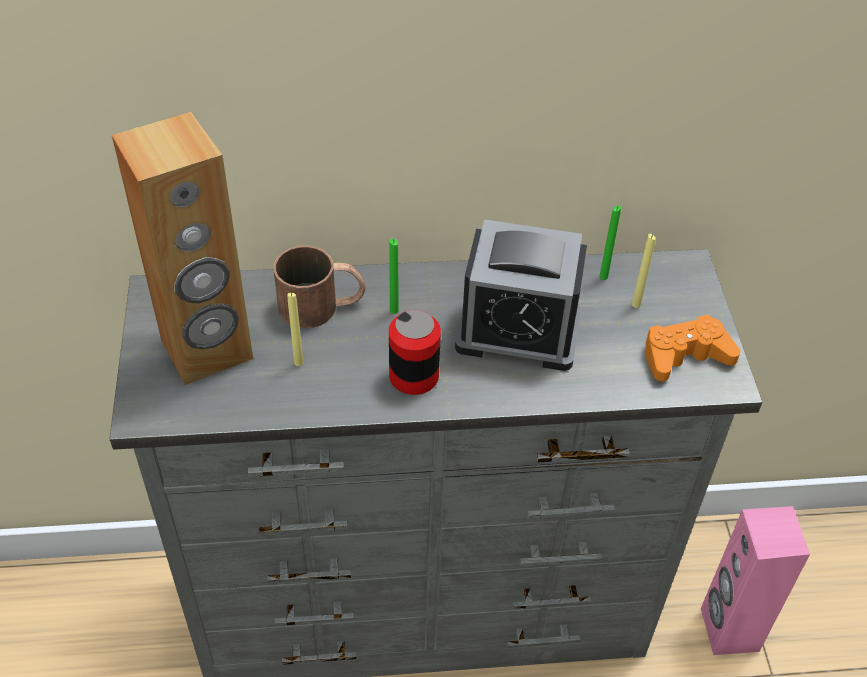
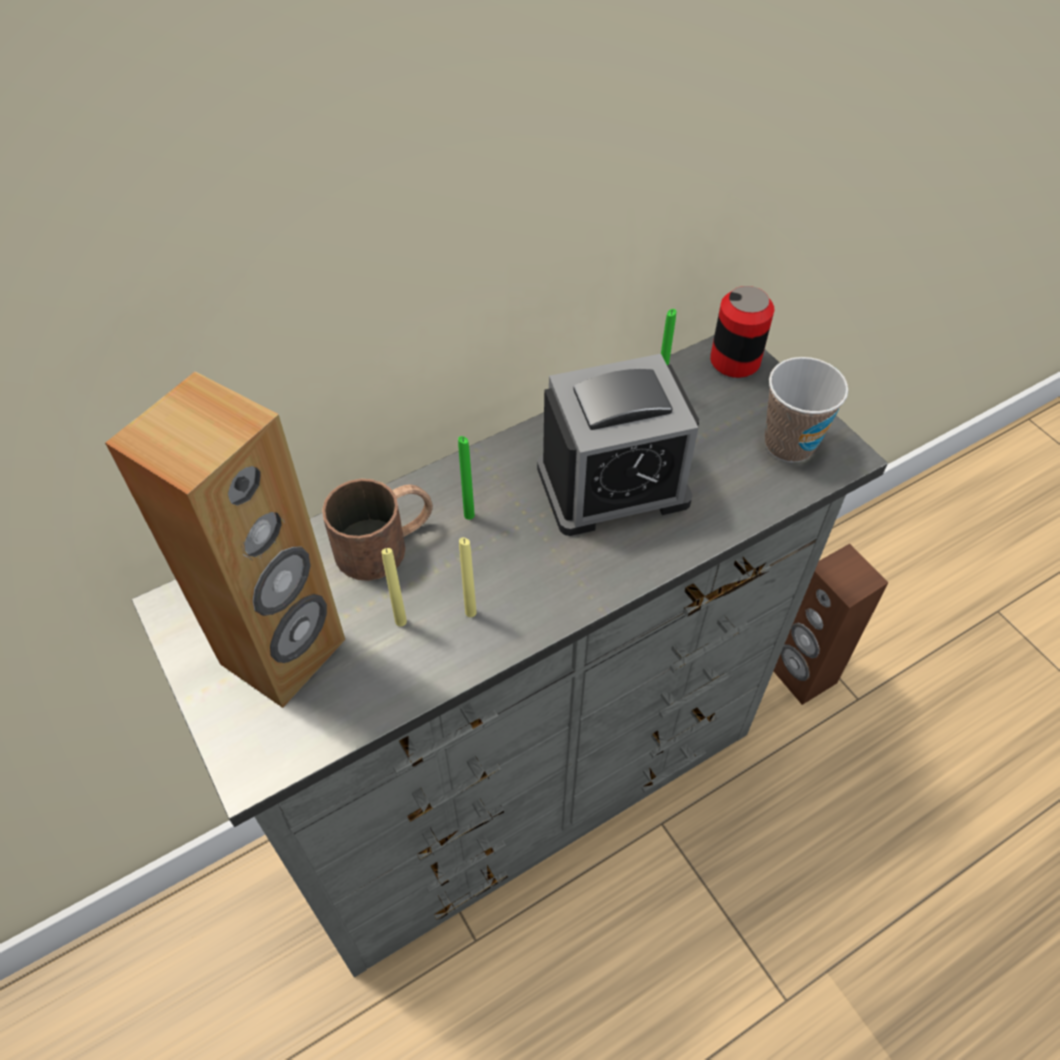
camera: 25 degrees left, 5 degrees up
(414, 376) = (537, 583): can -> can (735, 361)
(636, 305) = (709, 409): yellow candle -> yellow candle (470, 612)
(685, 355) = (789, 444): orange game controller -> cup
(728, 629) = (802, 675): pink speaker -> brown speaker

